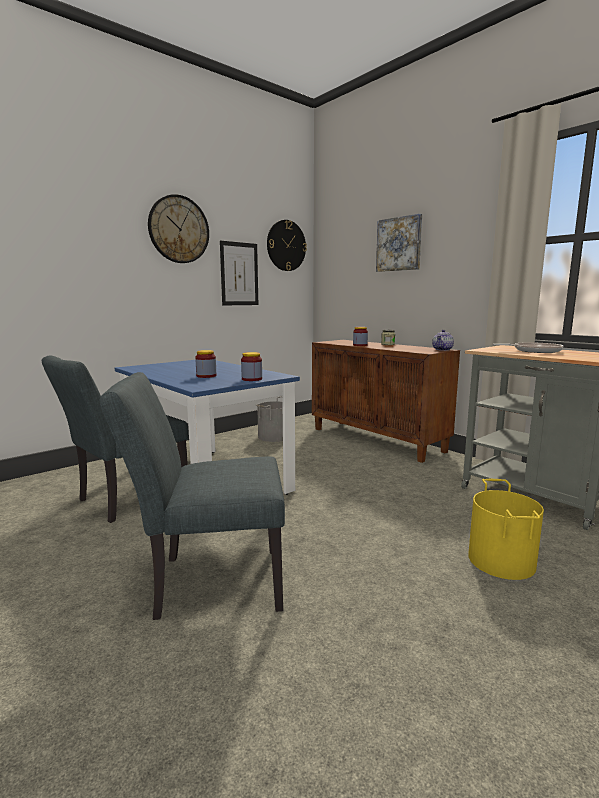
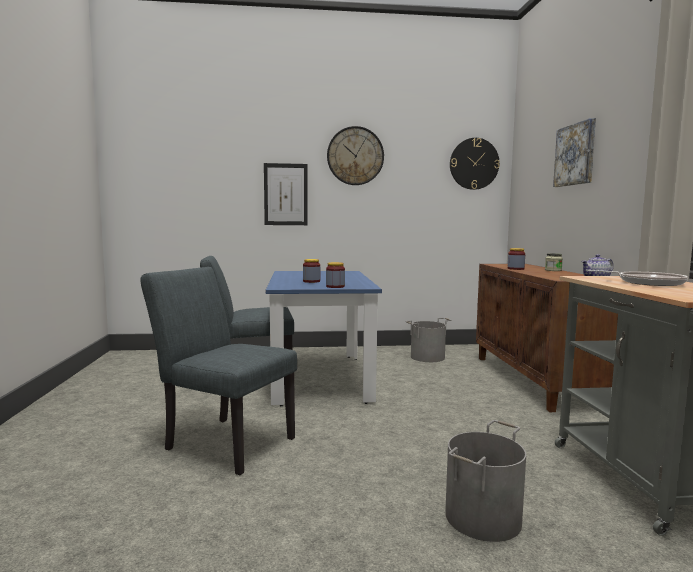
camera: 35 degrees right, 5 degrees down
(239, 274) = (415, 193): picture -> picture (285, 194)
(500, 560) = (481, 517): yellow bucket -> grey bucket

